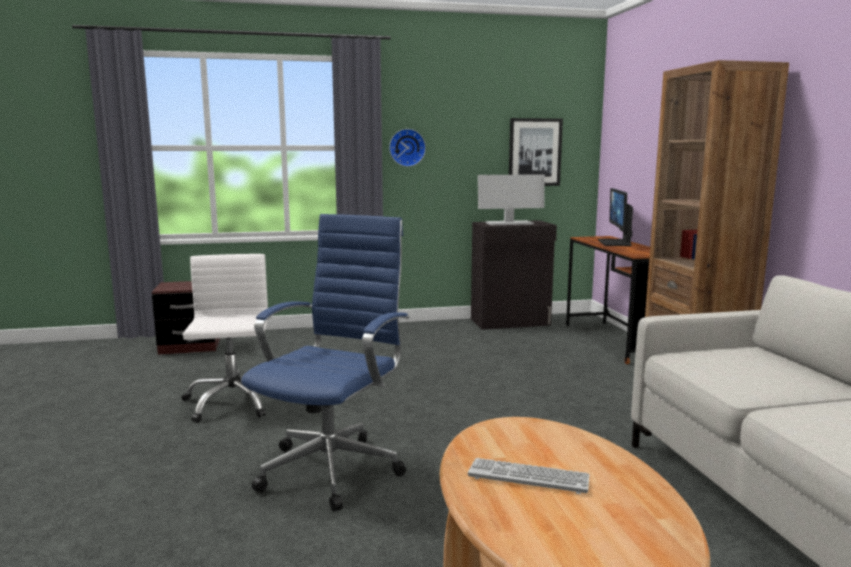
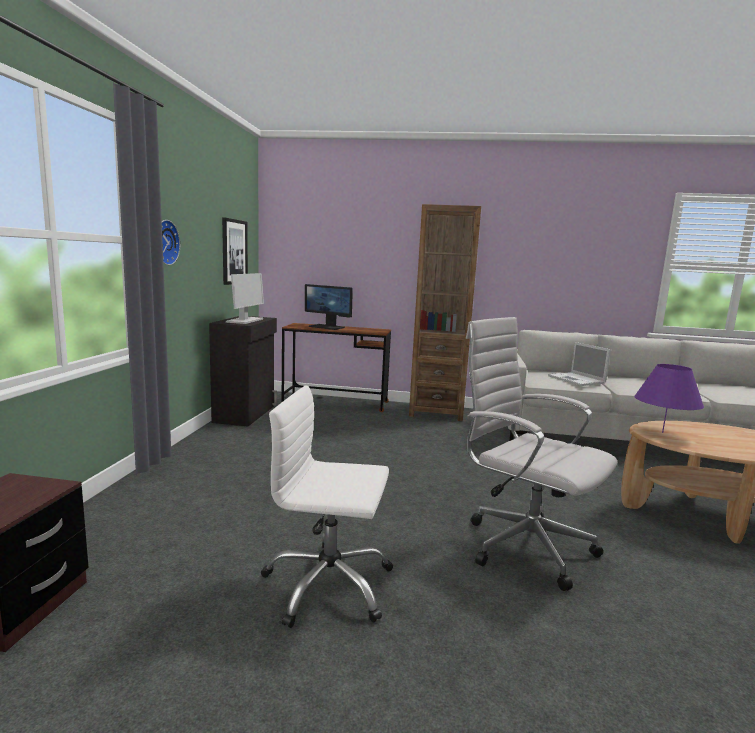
camera: 70 degrees left, 0 degrees up
(334, 467) = (522, 545): blue office chair -> white office chair
(524, 436) = (662, 432): none -> purple table lamp
(528, 477) = (718, 442): keyboard -> none
(752, 375) = (577, 380): none -> laptop

